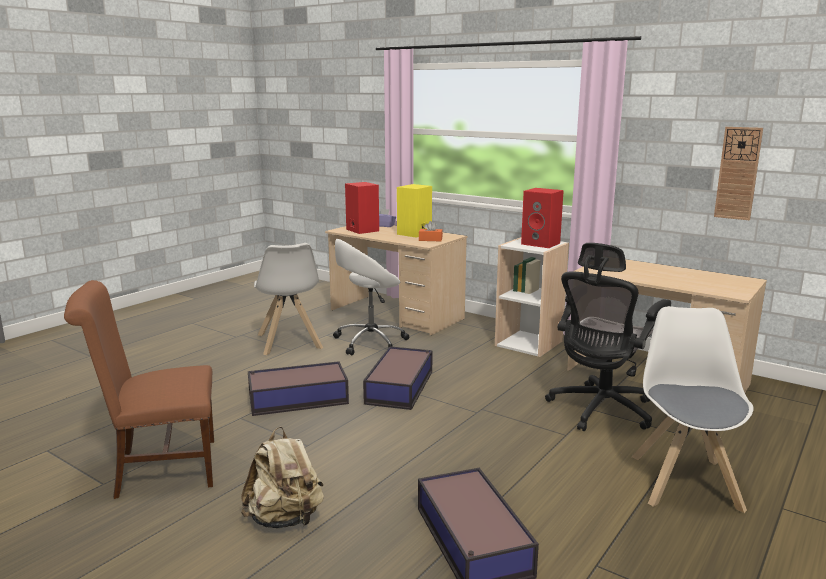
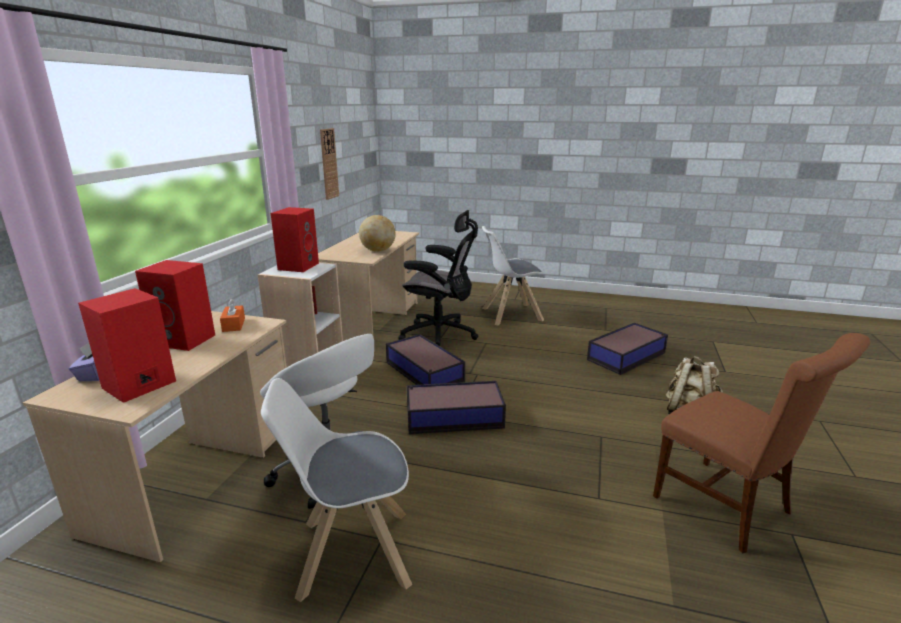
camera: 110 degrees left, 5 degrees up
(289, 342) = (350, 553): chair -> chair turned 150 degrees counterclockwise
(296, 399) = (526, 473): storage box -> storage box (424, 372)
(414, 234) = (186, 340): yellow speaker -> red speaker
(629, 276) = (378, 250): none -> globe

